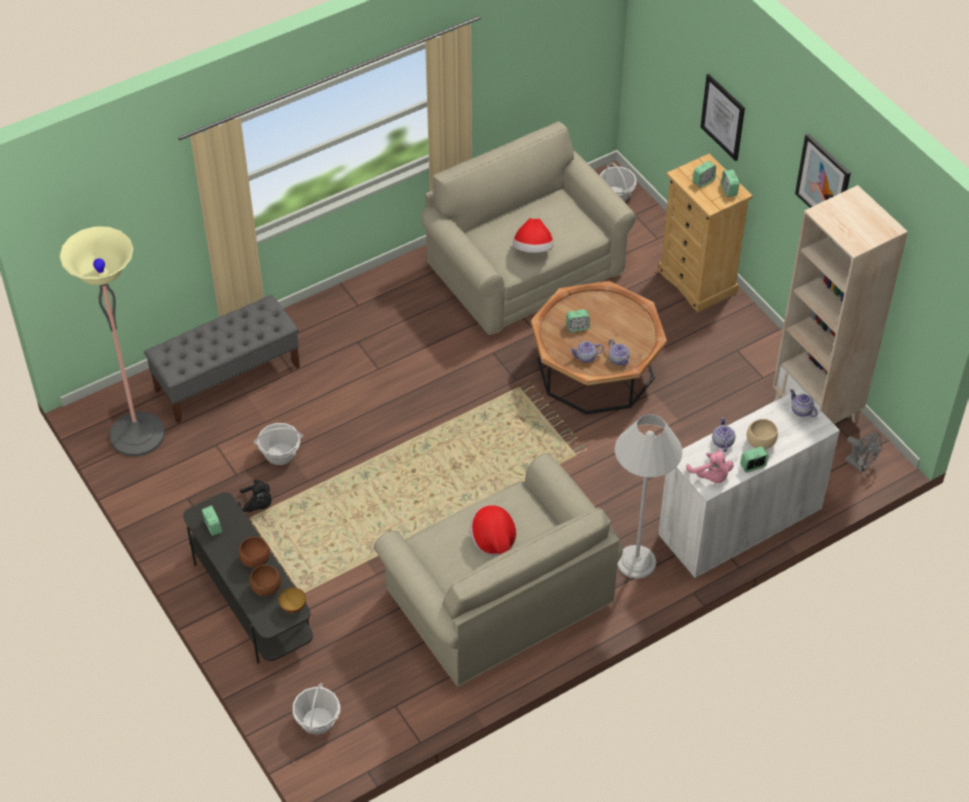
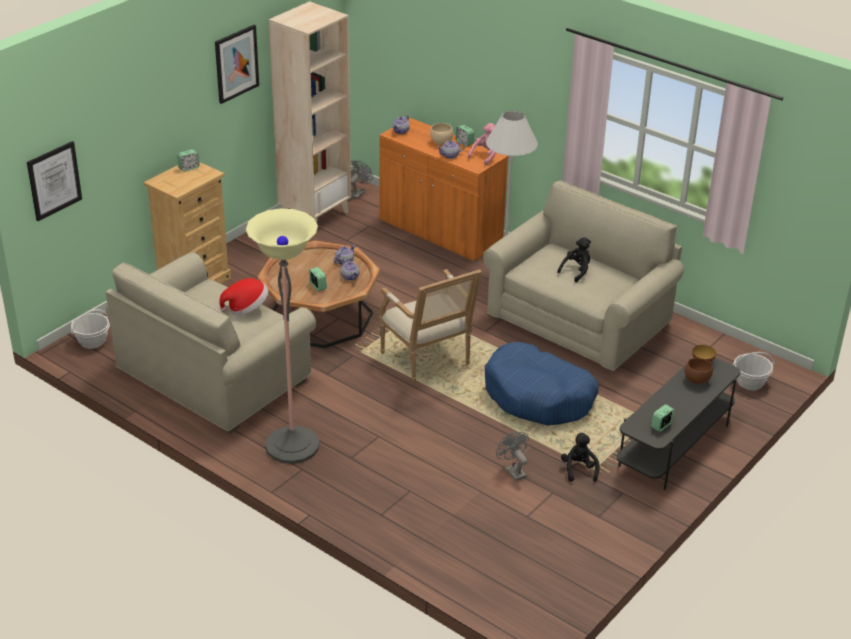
camera: 110 degrees left, 15 degrees down
(137, 434) = (547, 576): floor lamp -> floor lamp (292, 445)
(228, 378) = (440, 533): grey bench -> none
(256, 560) = (675, 393): brown bowl -> none
(280, 454) = (512, 471): basket -> grey fan
(381, 512) = (538, 396): none -> blue dog bed
(481, 439) = (429, 360): none -> armchair
(493, 540) = (576, 271): hat -> black plush toy
(703, 181) = (182, 180): alarm clock -> none
(723, 117) = (140, 137): picture -> picture (54, 180)
(739, 523) = (440, 232): white cabinet -> orange cabinet

